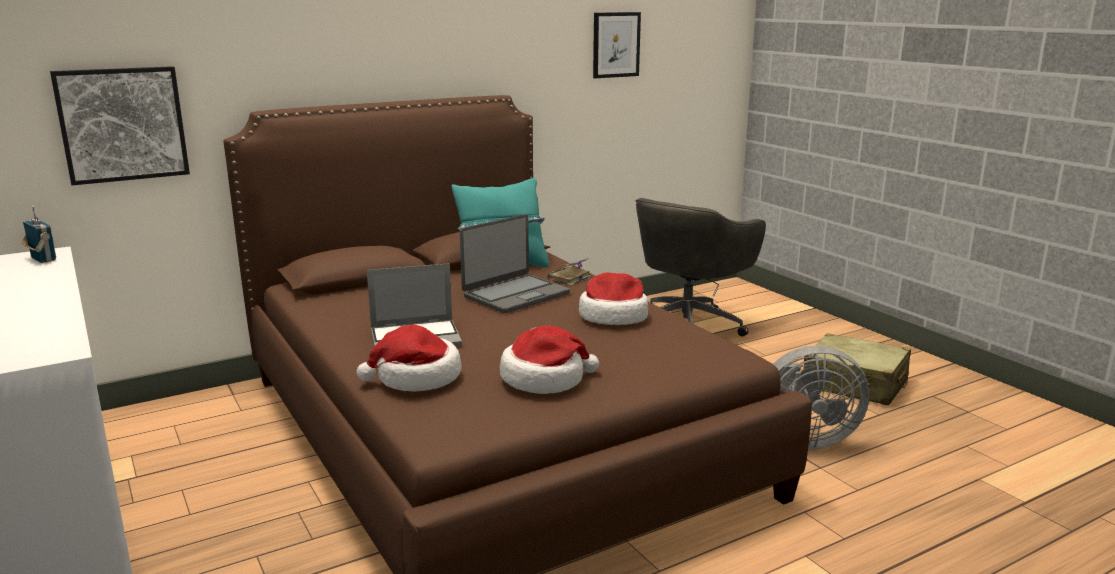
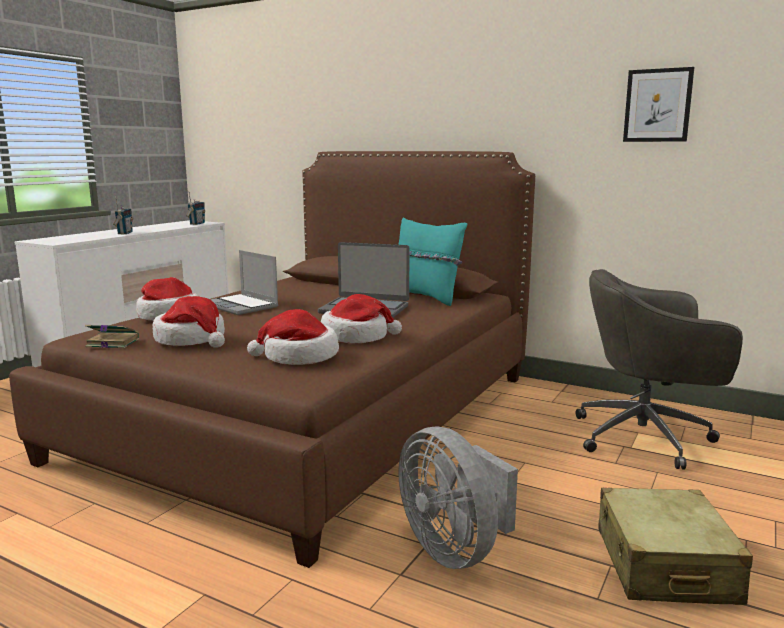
camera: 60 degrees right, 5 degrees down
(49, 305) = (124, 233): none -> radio
(122, 124) = (265, 155): picture -> none
(568, 279) = (430, 314): book -> book (111, 343)
(657, 346) = (298, 357): none -> hat

